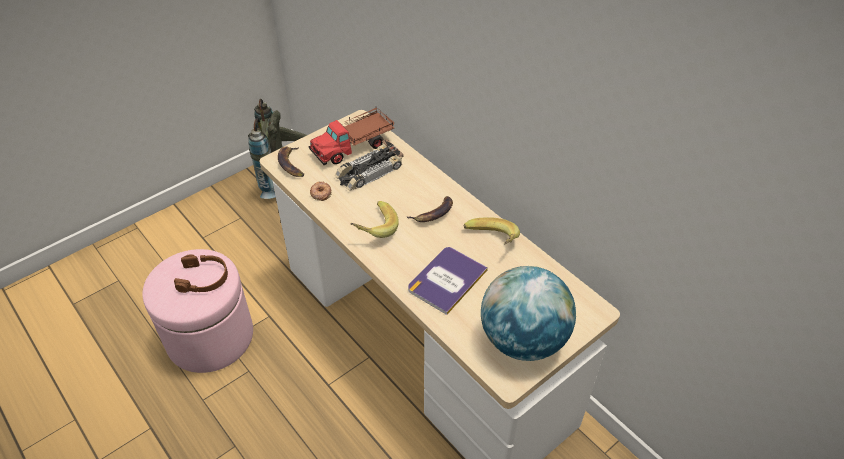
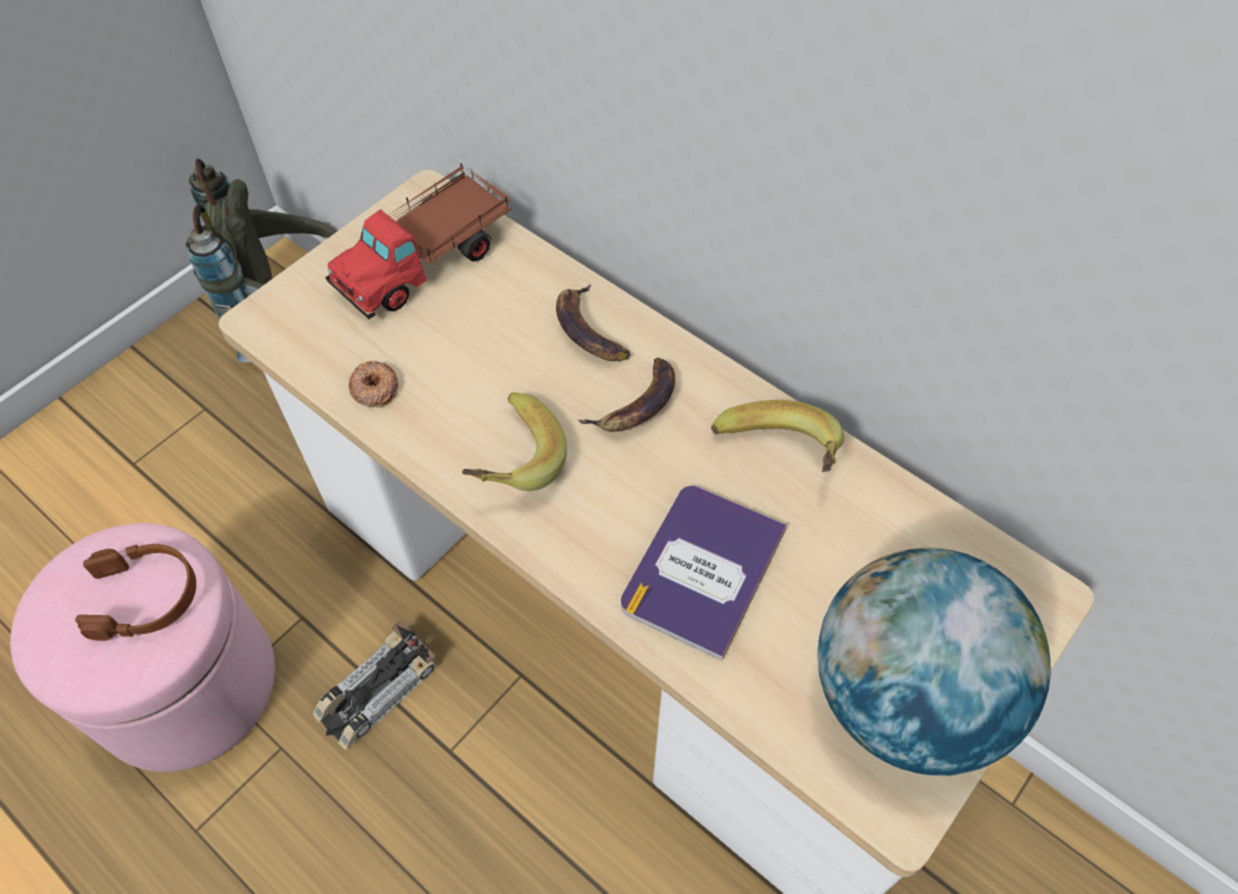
camera: 10 degrees left, 10 degrees up
(291, 164) = (293, 324): banana -> banana (588, 330)
(369, 172) = (472, 319): toy car -> toy car (376, 691)

